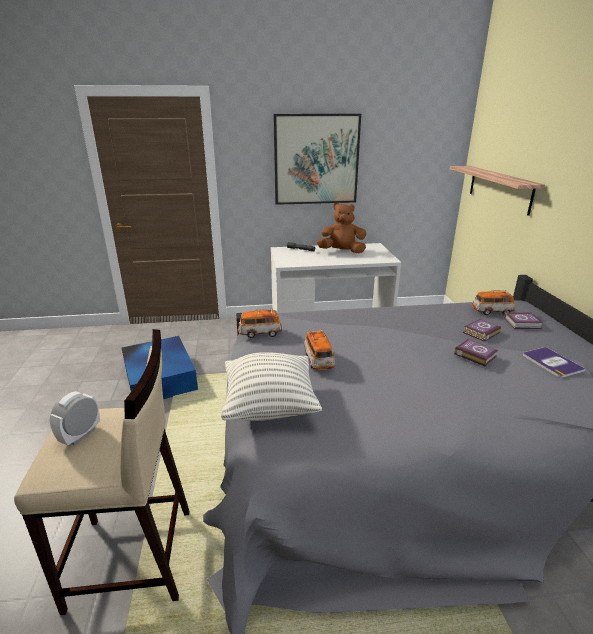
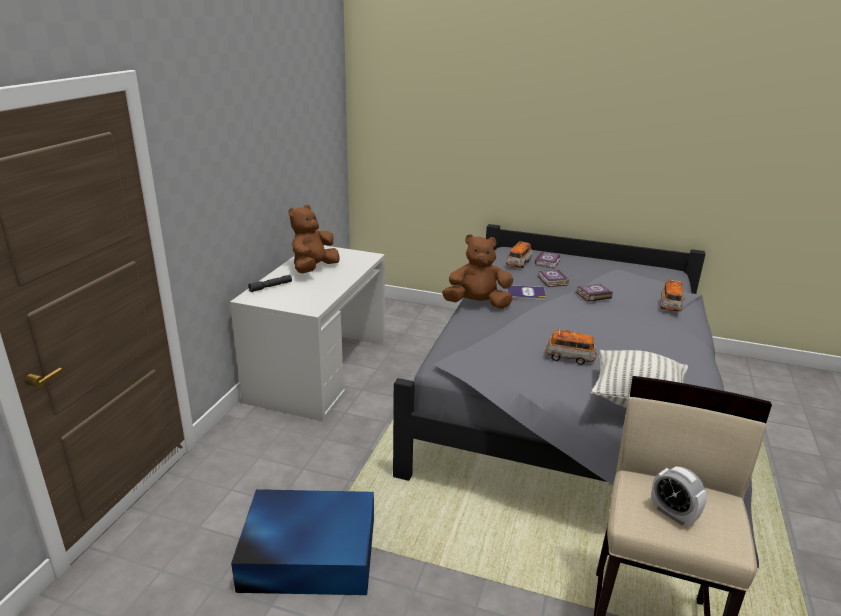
camera: 65 degrees left, 0 degrees up
(260, 333) = (491, 373): toy car -> toy car (670, 306)
(316, 160) = (252, 157): picture -> none
(376, 310) = (477, 304): none -> brown plush toy
(499, 188) = (421, 149): shelf -> none
(551, 363) = (617, 277): book -> book (526, 293)

